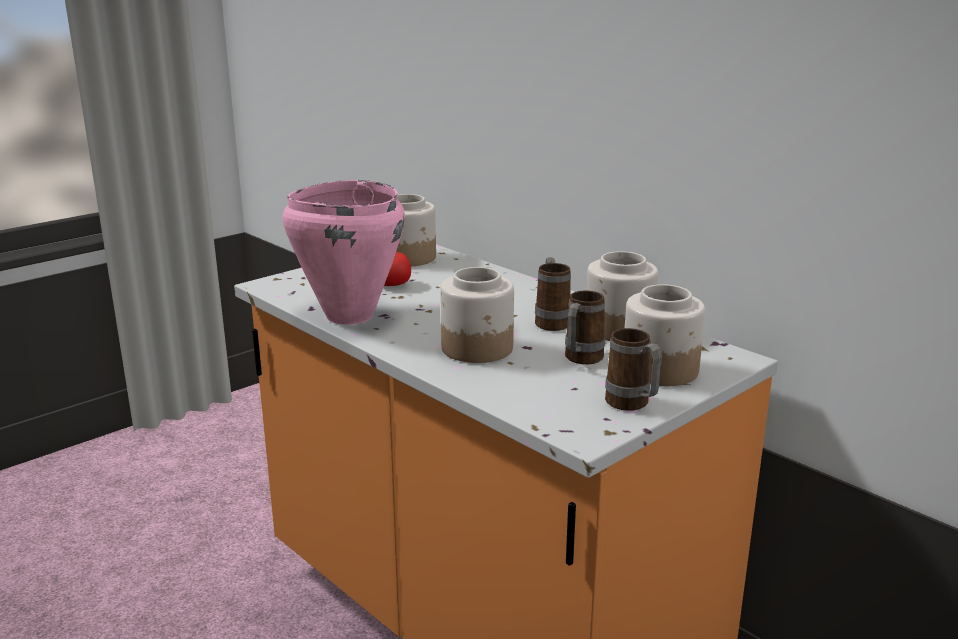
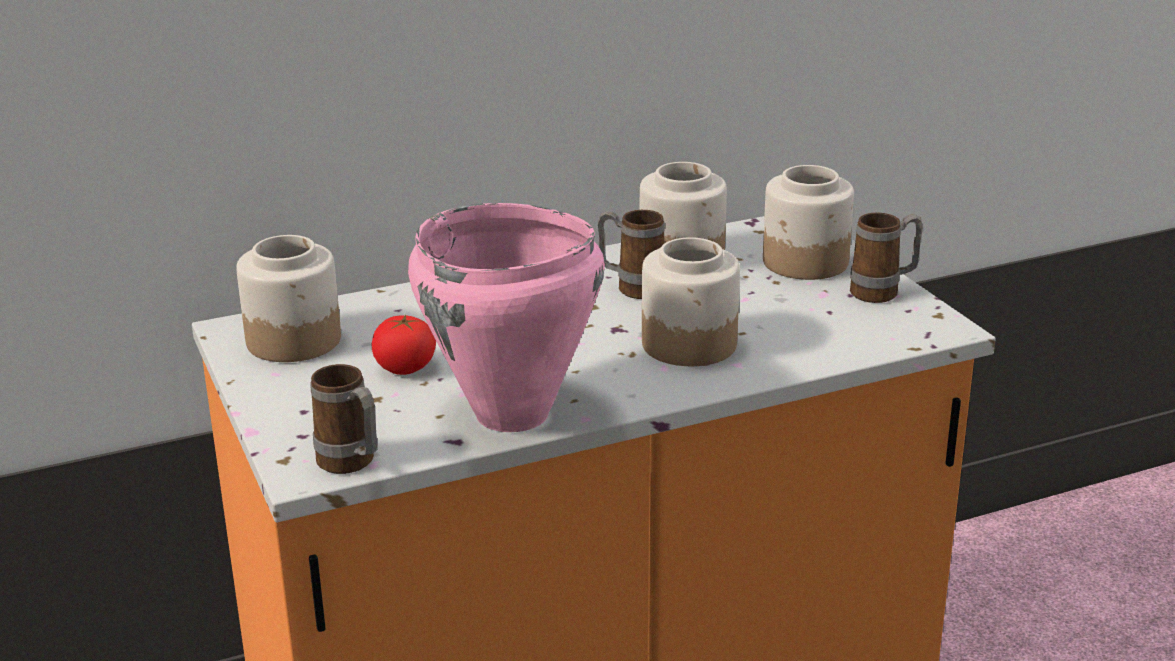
camera: 70 degrees left, 5 degrees up
(580, 360) = (757, 294): mug -> mug (351, 465)

